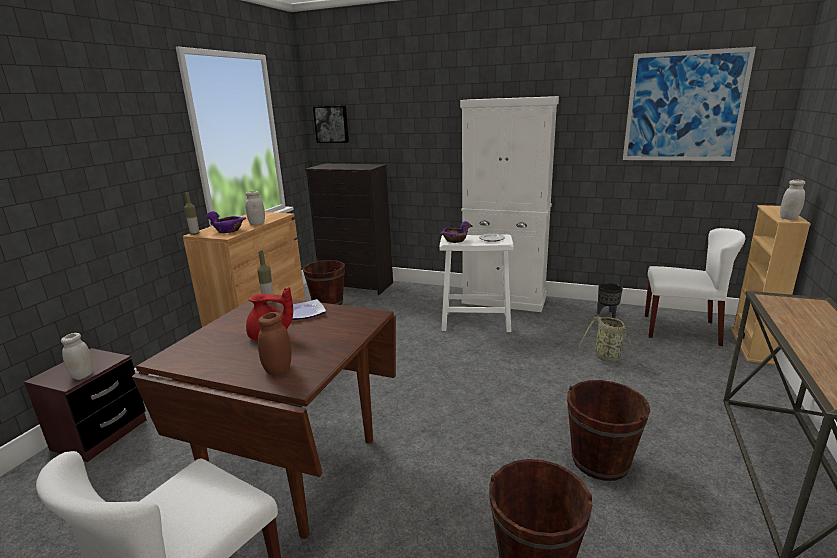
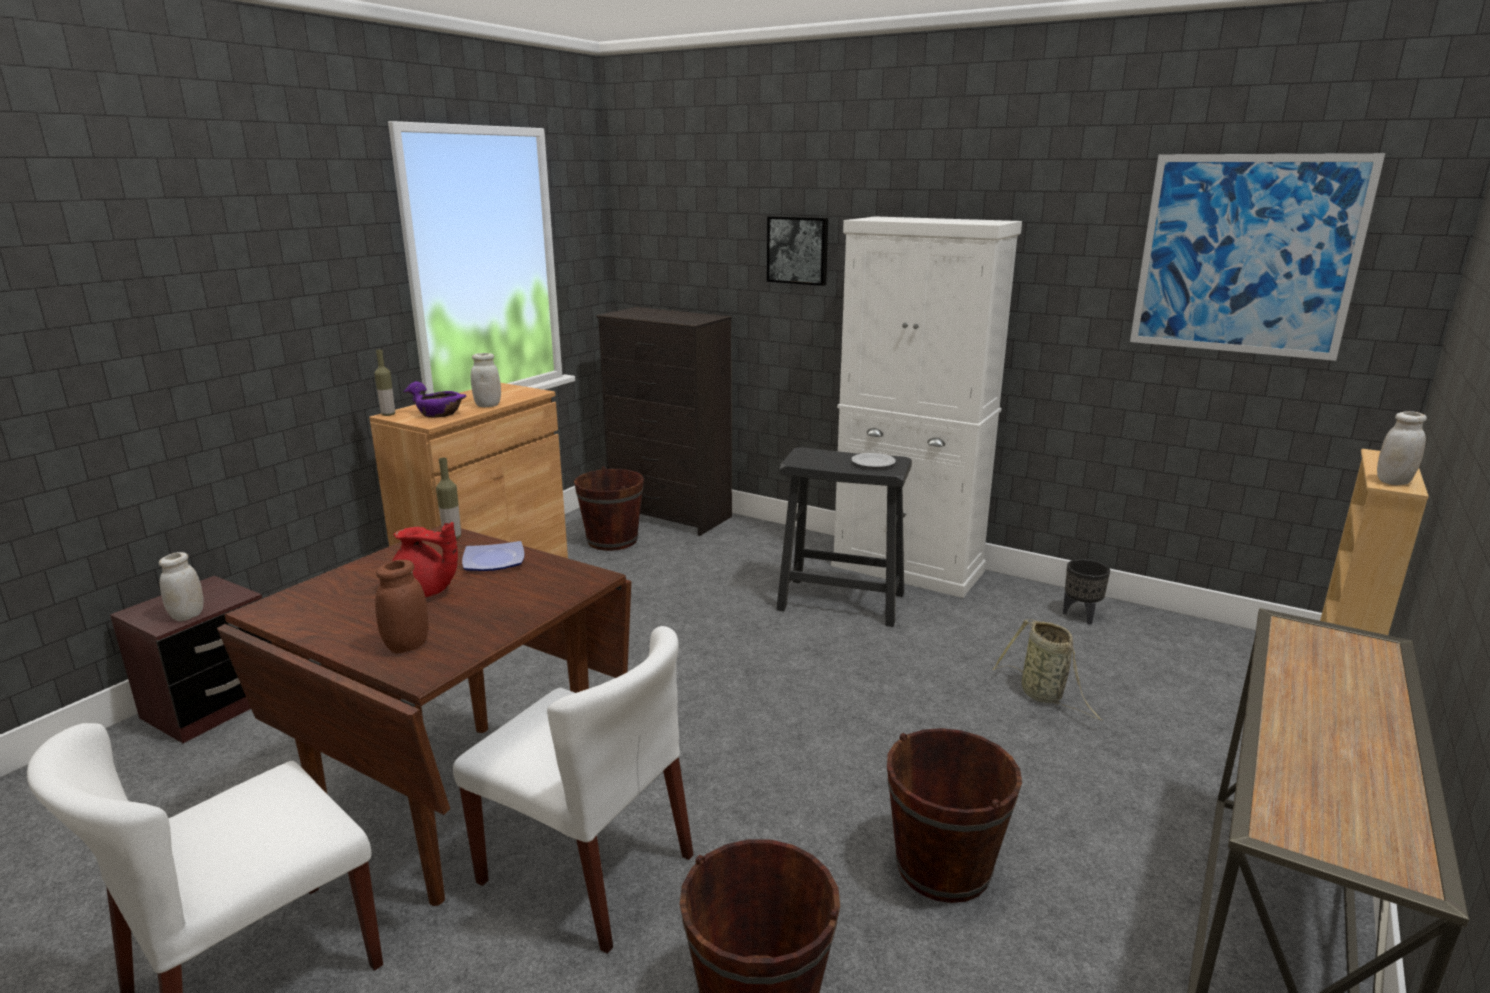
camera: 10 degrees right, 0 degrees up
(332, 124) = (651, 243): picture -> picture (798, 250)
(455, 240) = (809, 460): purple bowl -> none
(476, 322) = (842, 601): white stool -> black stool
(681, 329) = (1207, 661): white chair -> white chair (588, 869)

